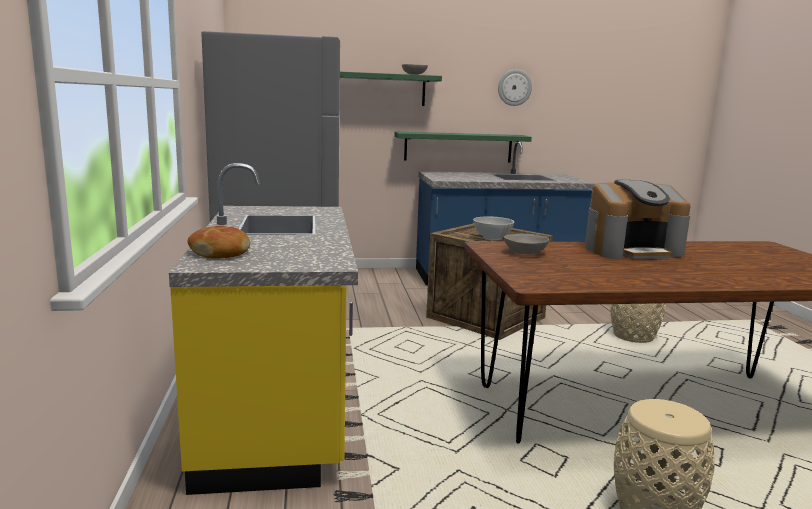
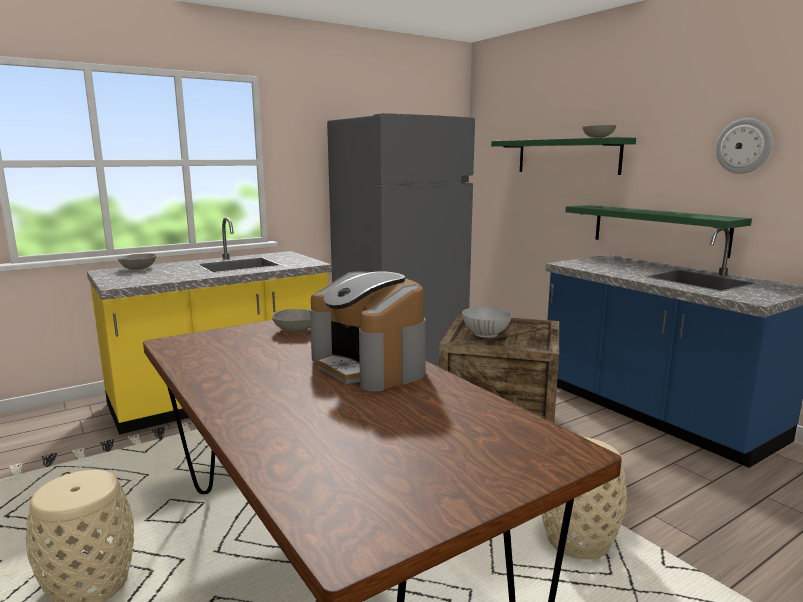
camera: 65 degrees right, 0 degrees up
(220, 252) = (139, 269): bread -> grey bowl

